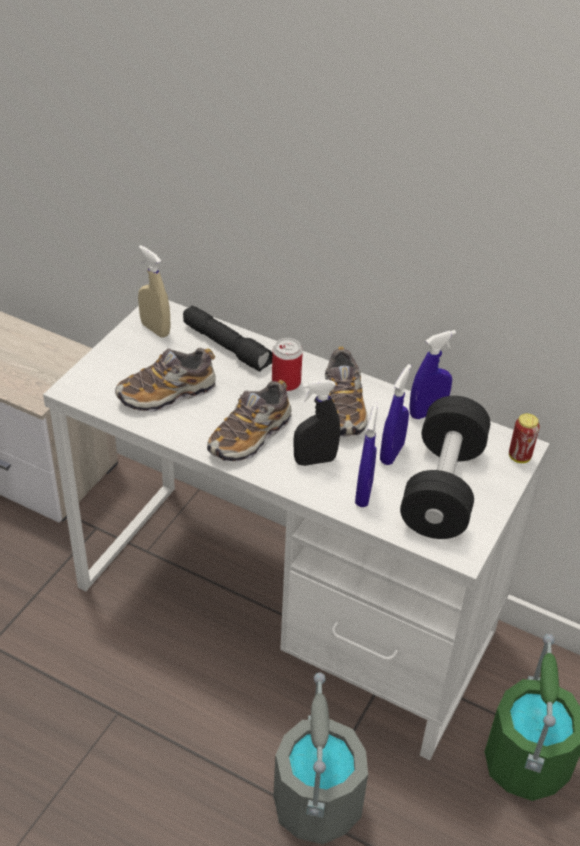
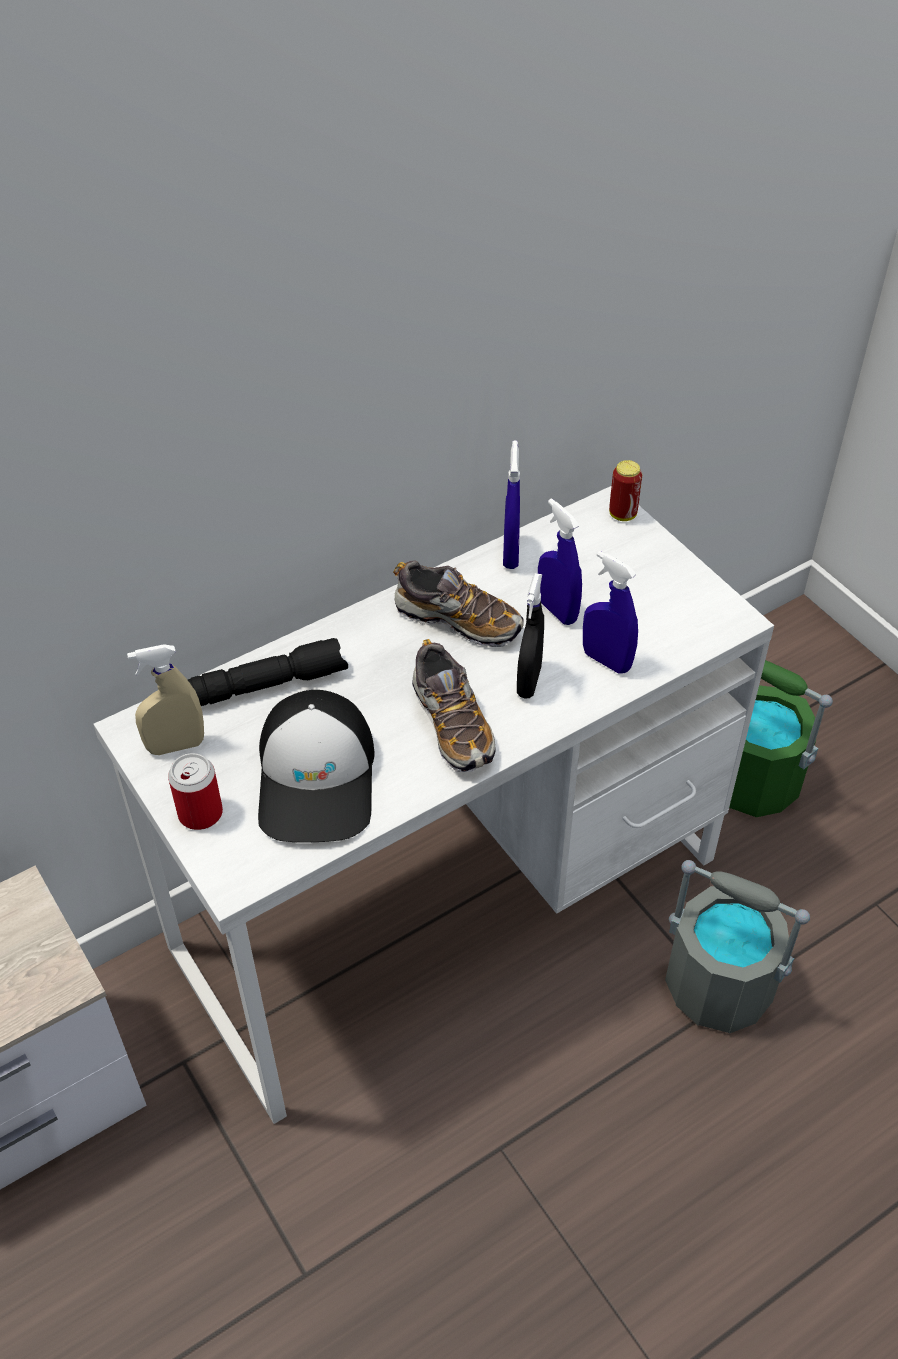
camera: 60 degrees left, 5 degrees up
(167, 394) = (318, 779): shoe -> cap
(286, 382) = (377, 654): can -> can (200, 813)
(442, 488) = (634, 593): black dumbbell -> none

